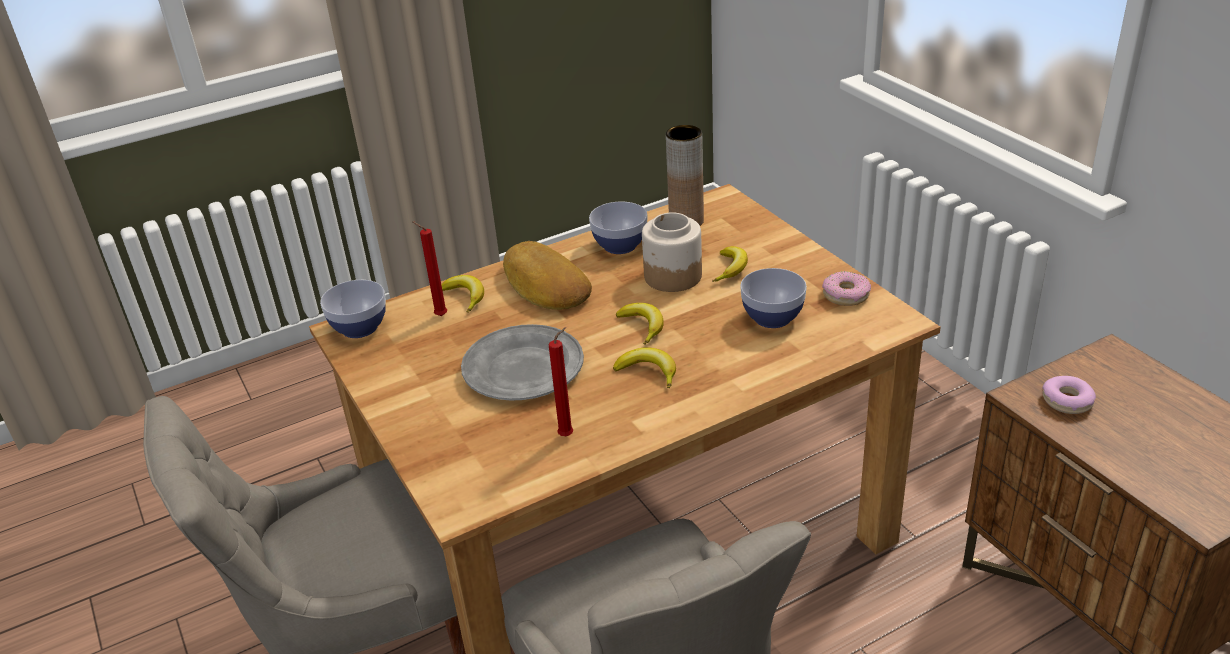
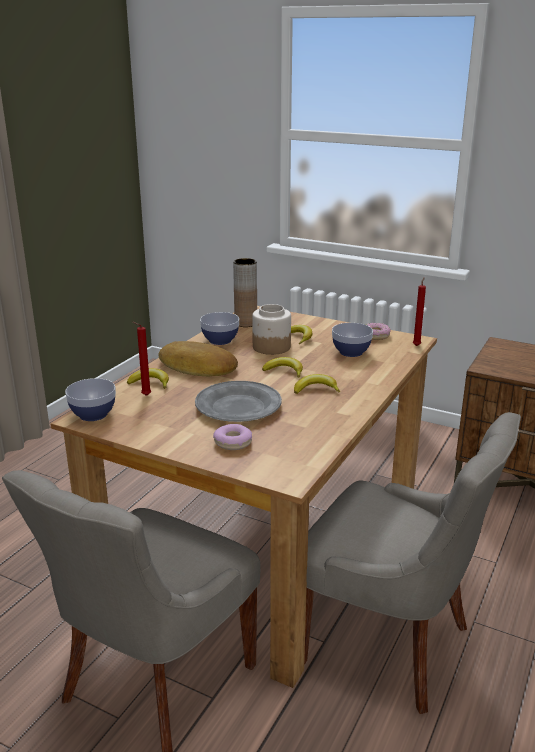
camera: 35 degrees left, 10 degrees down
(568, 435) = (309, 428): red candle -> red candle (417, 345)
(1067, 401) = (504, 365): donut -> donut (233, 442)

